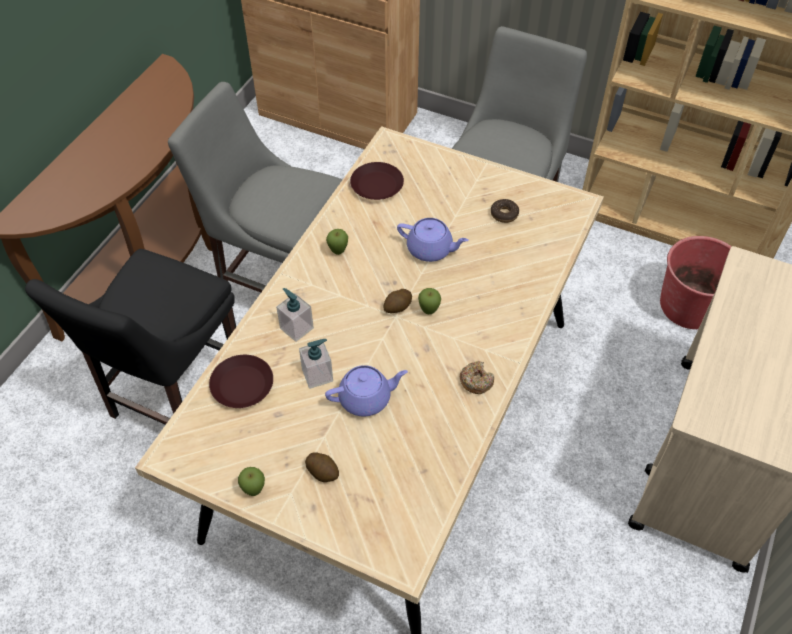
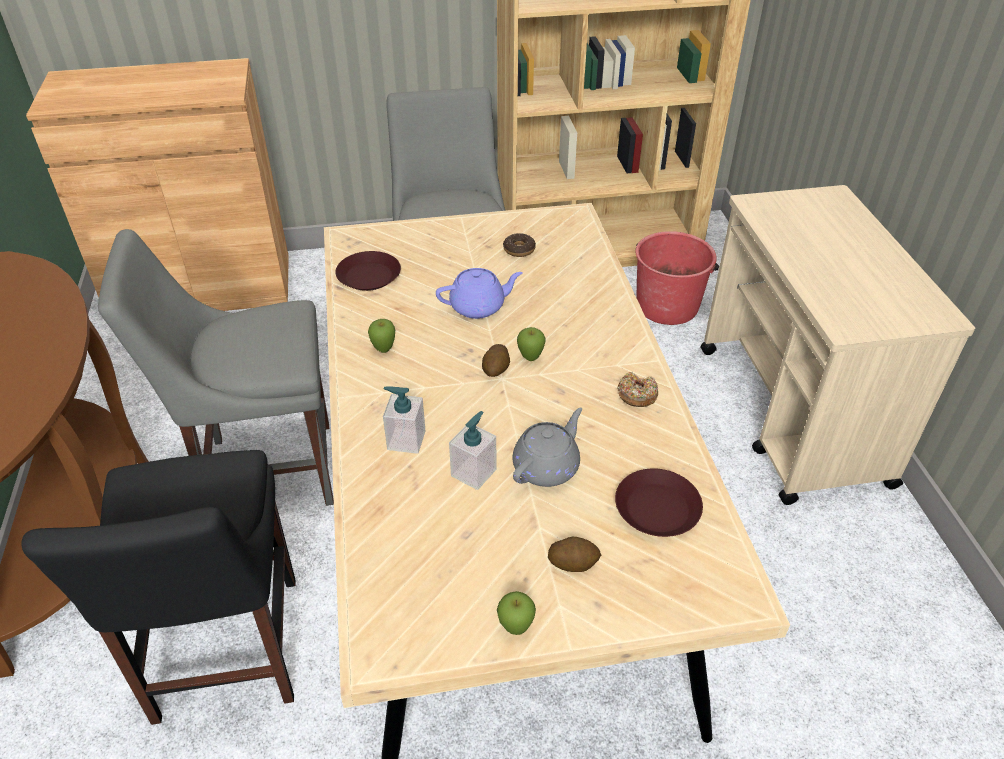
camera: 35 degrees left, 10 degrees down
(243, 385) = (397, 527): brown plate -> brown plate (658, 508)
(366, 398) = (547, 466): purple teapot -> grey teapot

